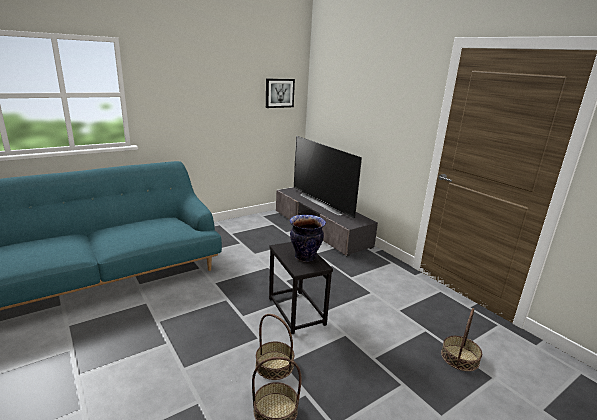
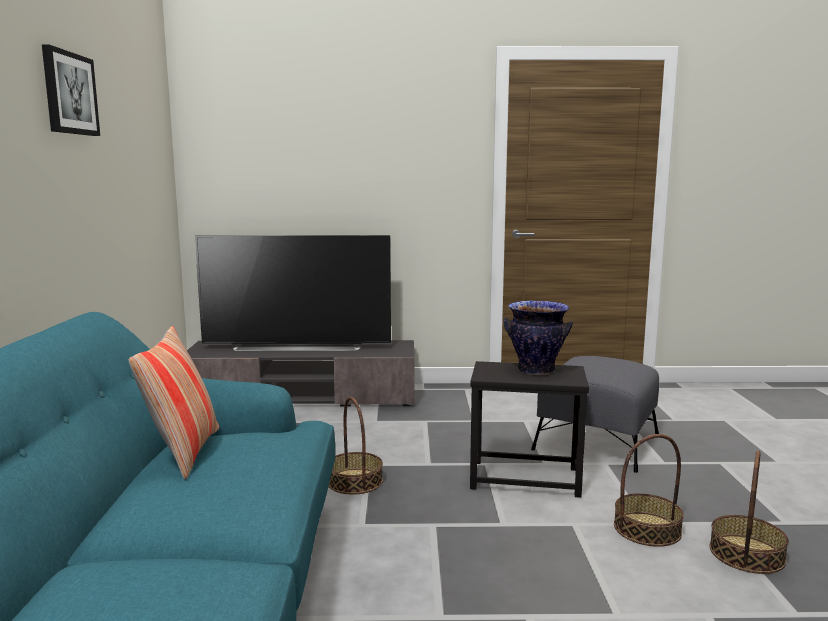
camera: 55 degrees left, 10 degrees down
(153, 220) = (184, 452): none -> pillow
(279, 93) = (150, 150): picture -> picture (69, 93)
(372, 324) = (595, 442): none -> grey ottoman
(459, 357) = (686, 422): basket -> basket (354, 481)

